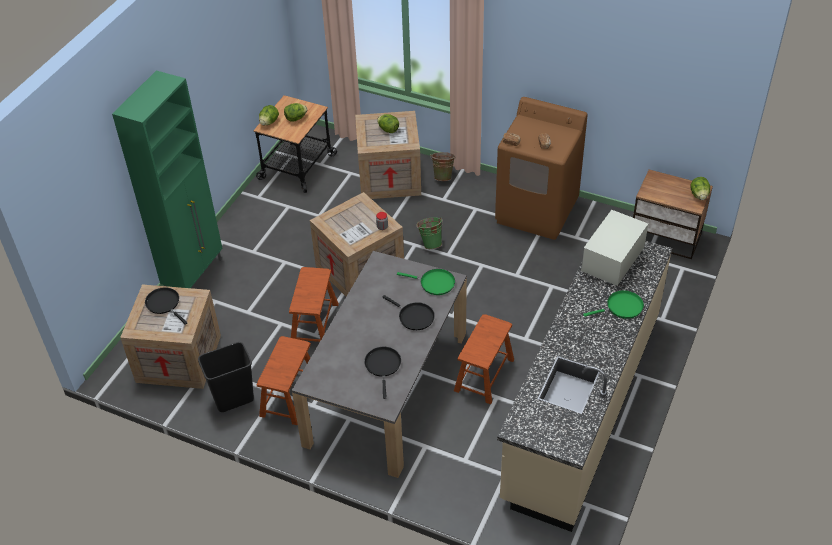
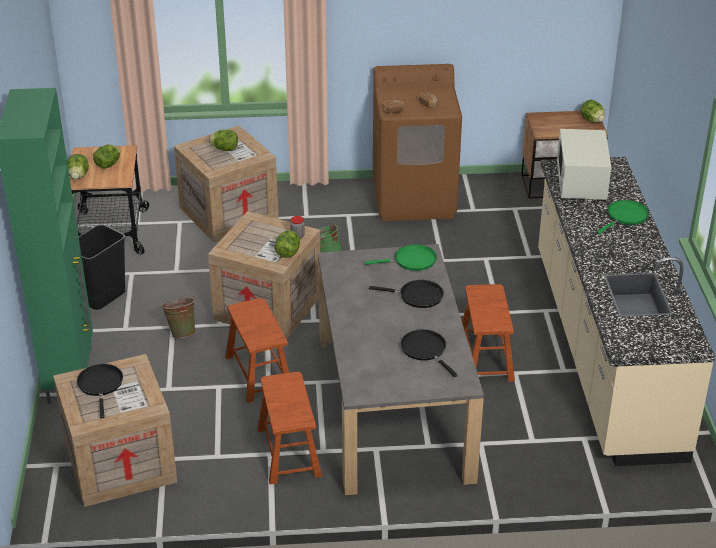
camera: 30 degrees left, 10 degrees down
(164, 304) = (100, 385): black frying pan -> black frying pan turned 60 degrees clockwise
(234, 398) = (224, 478): black trash can -> black trash can (102, 297)
(364, 239) = (288, 253): none -> lettuce
(443, 176) = (288, 196): green bucket -> green bucket (181, 332)

